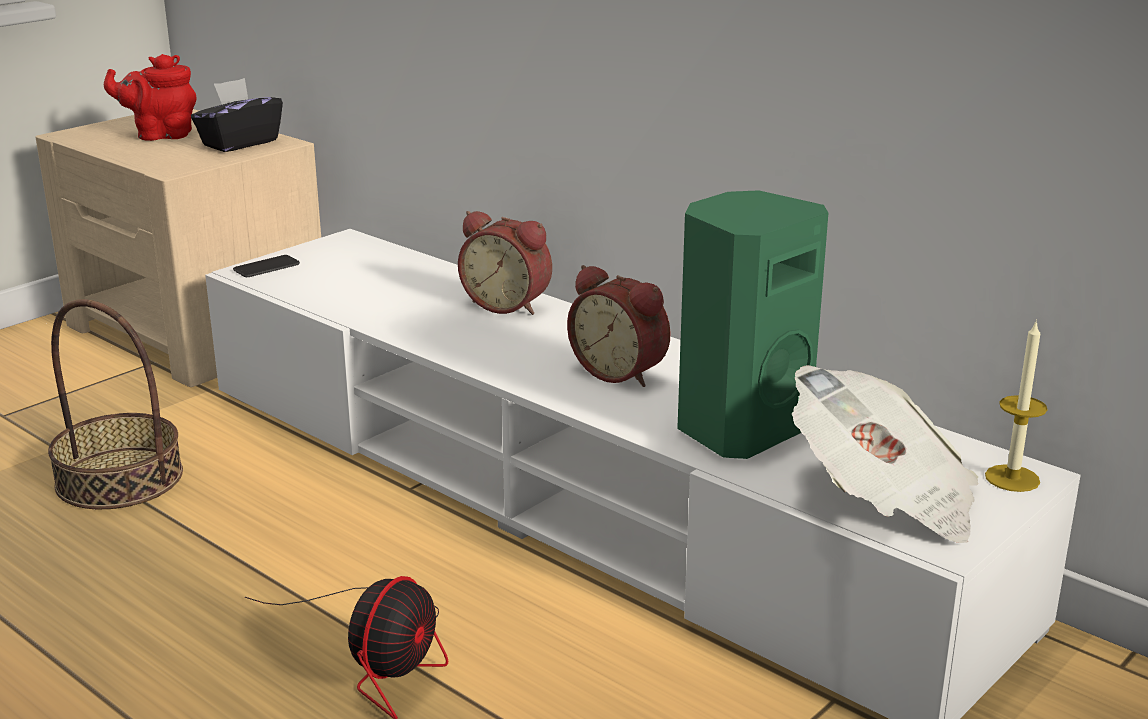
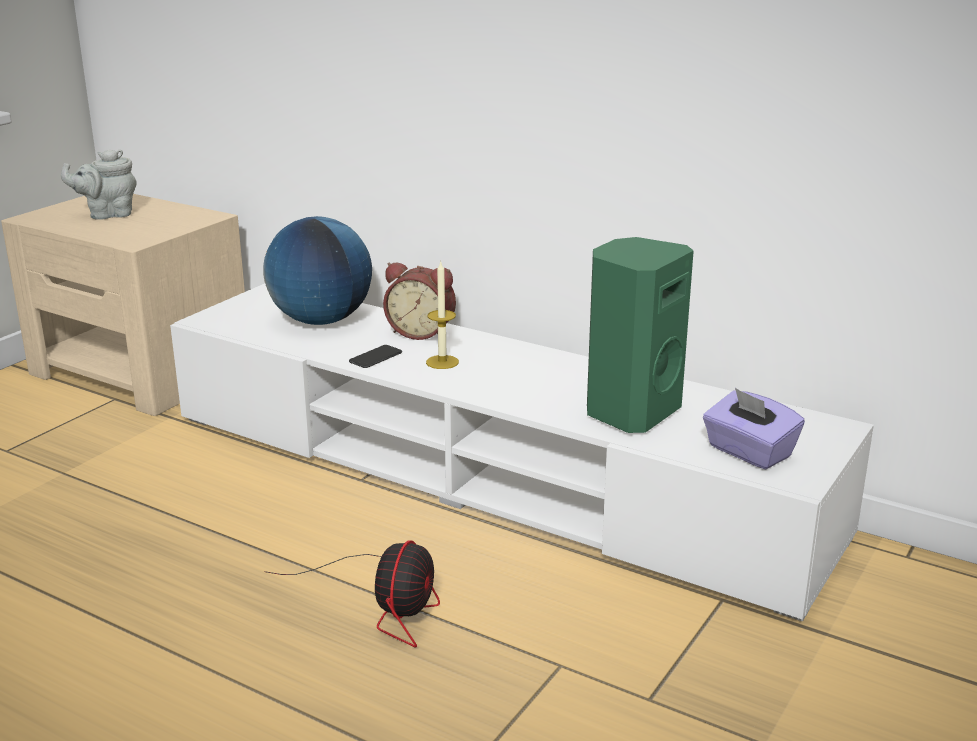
camera: 10 degrees left, 0 degrees up
(119, 478) = (125, 492): basket -> none
(160, 135) = (107, 214): red teapot -> grey teapot
(239, 143) = (177, 218): black tissue box -> none
(266, 267) = (218, 316): phone -> phone (375, 357)
(389, 281) = (321, 320): none -> globe
(621, 372) = (528, 377): alarm clock -> none
(884, 499) = (748, 452): newspaper -> purple tissue box
(1012, 478) = (829, 431): candle -> candle (442, 362)

